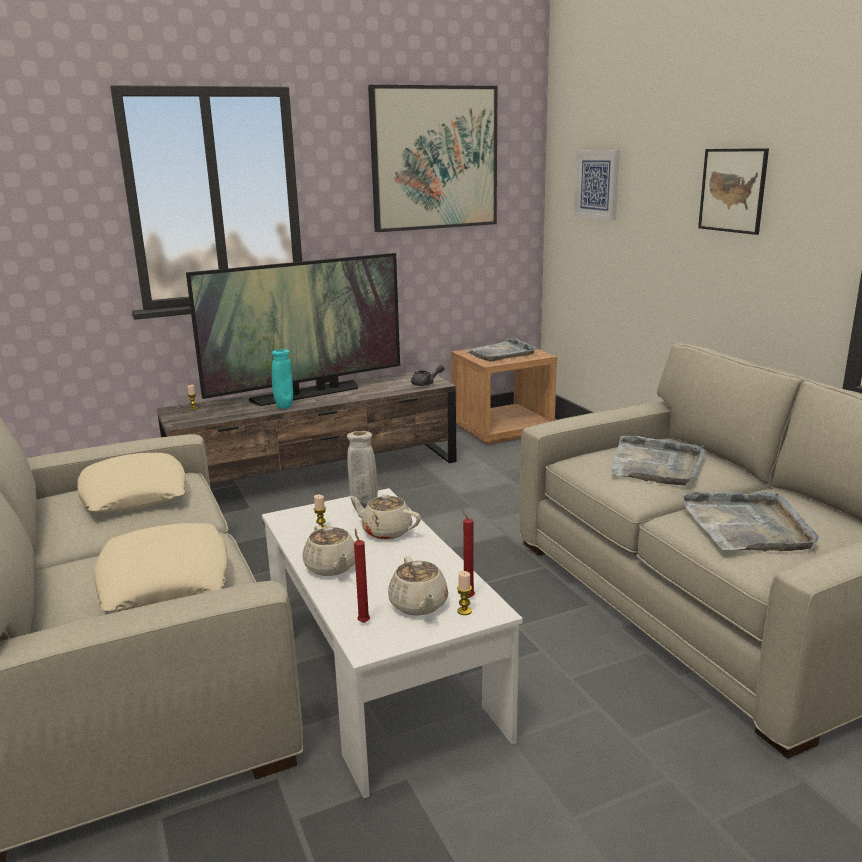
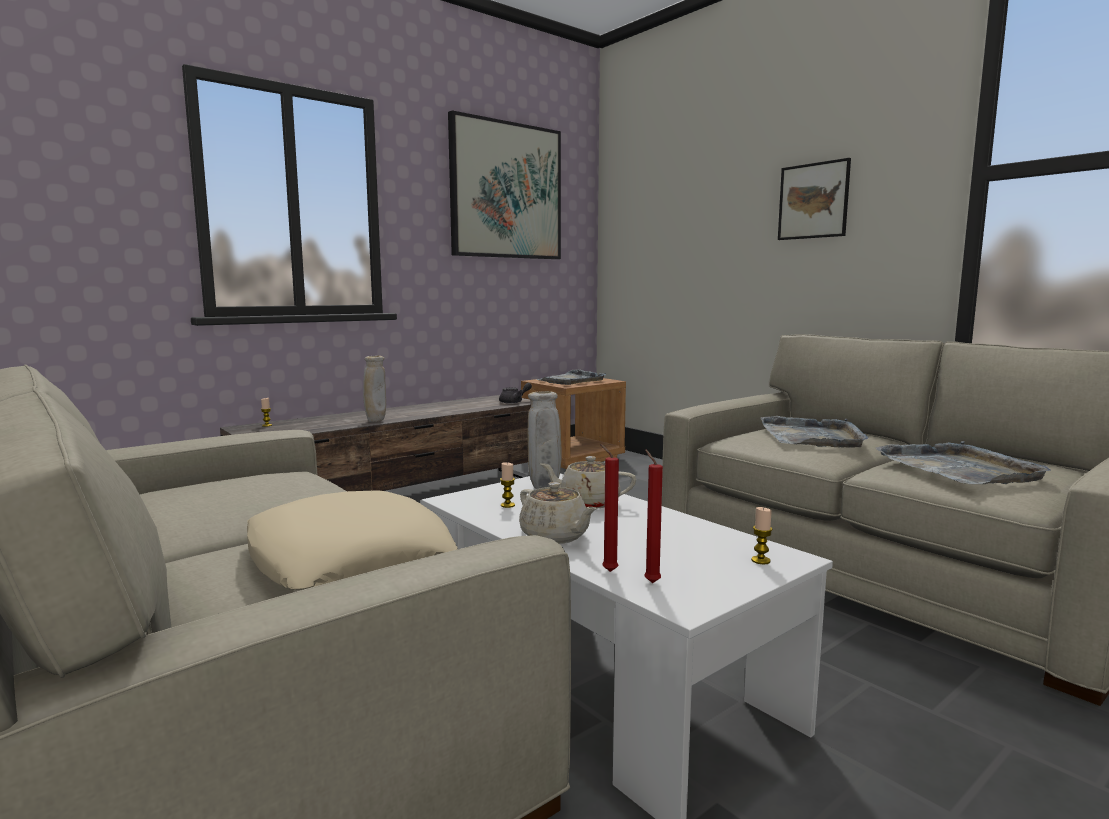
camera: 15 degrees left, 10 degrees down
(134, 493) = (244, 487): beige pillow -> none
(284, 407) = (376, 421): turquoise vase -> beige vase
(306, 394) = (393, 412): television -> none
(418, 605) = (700, 560): beige teapot -> none
(467, 597) = (748, 548): red candle -> red candle (607, 571)
(597, 184) = (659, 218): picture -> none

